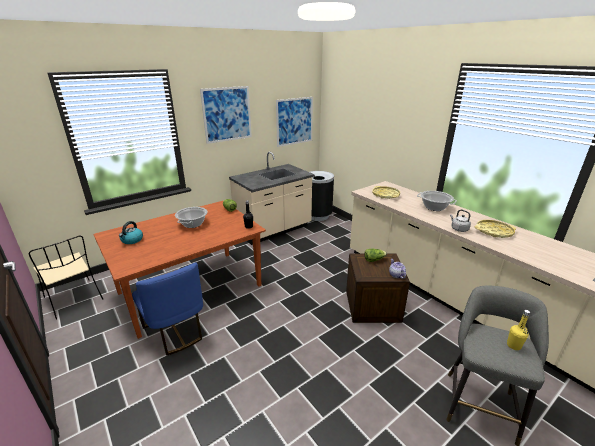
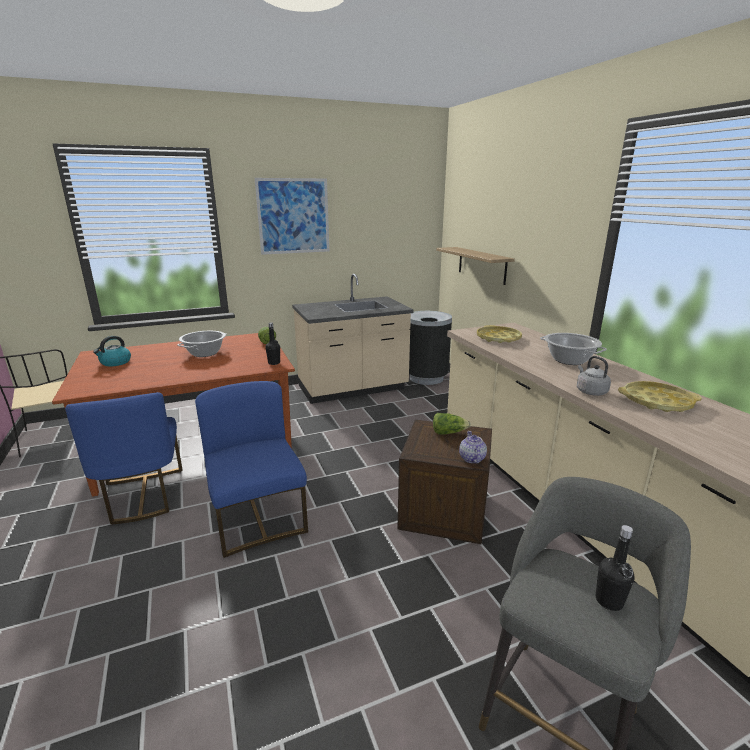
camera: 15 degrees right, 5 degrees down
(265, 332) = (258, 519): none -> blue chair
(294, 121) = (399, 235): picture -> none
(355, 141) = (481, 265): none -> shelf
(513, 345) = (609, 601): yellow bottle -> black bottle

